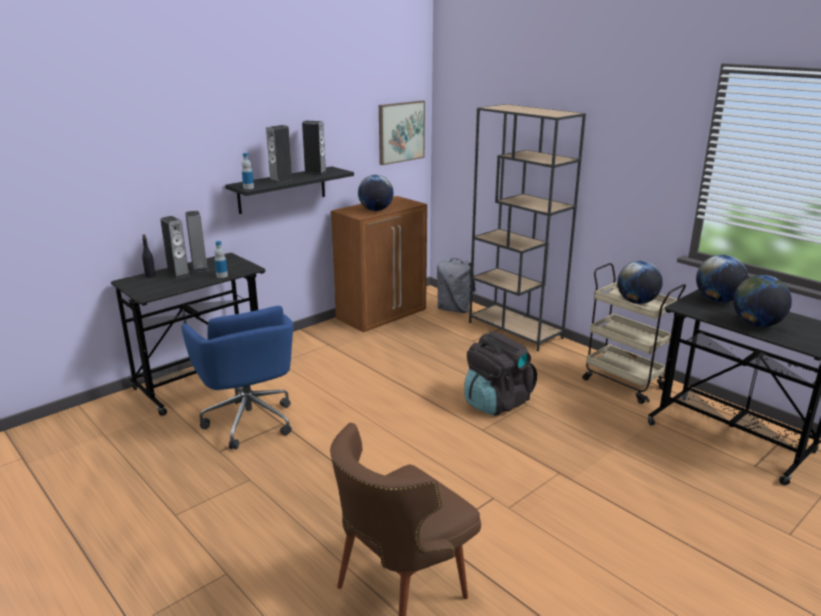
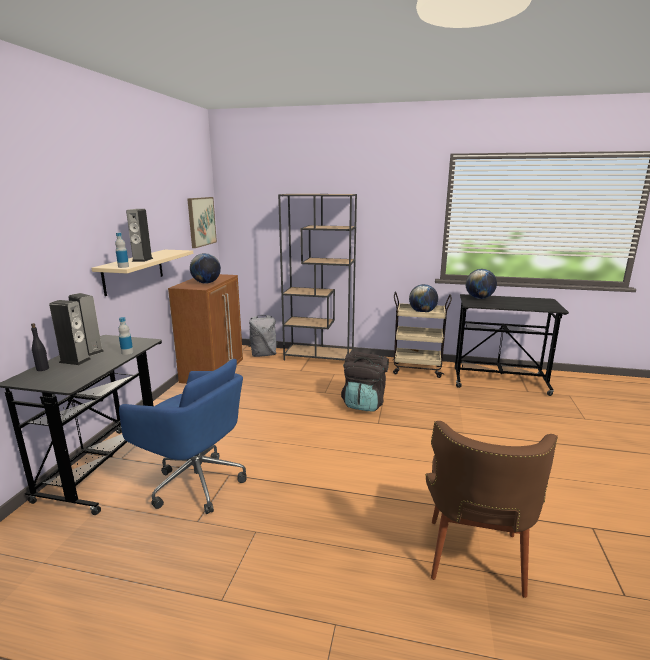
camera: 35 degrees left, 5 degrees down
(282, 190) = (134, 271): black shelf -> beige shelf
(315, 173) = (162, 253): speaker -> none
(756, 324) = (516, 304): globe -> none

